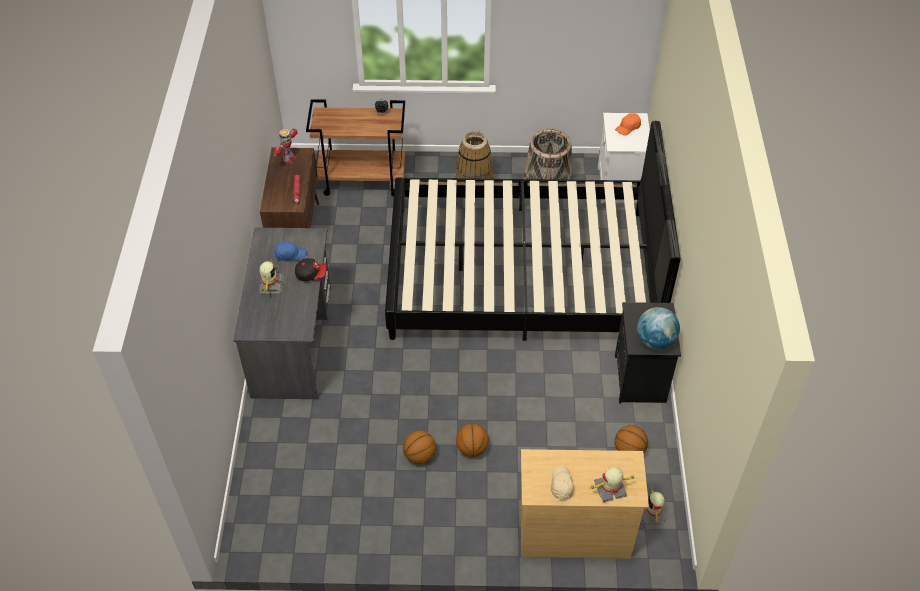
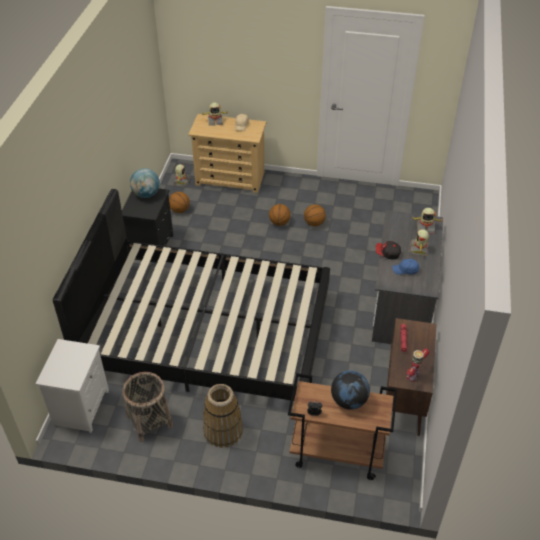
camera: 170 degrees left, 5 degrees down
(259, 319) = (425, 227): none -> toy robot
(351, 125) = (349, 401): none -> globe
(628, 128) = (64, 368): orange cap -> none

